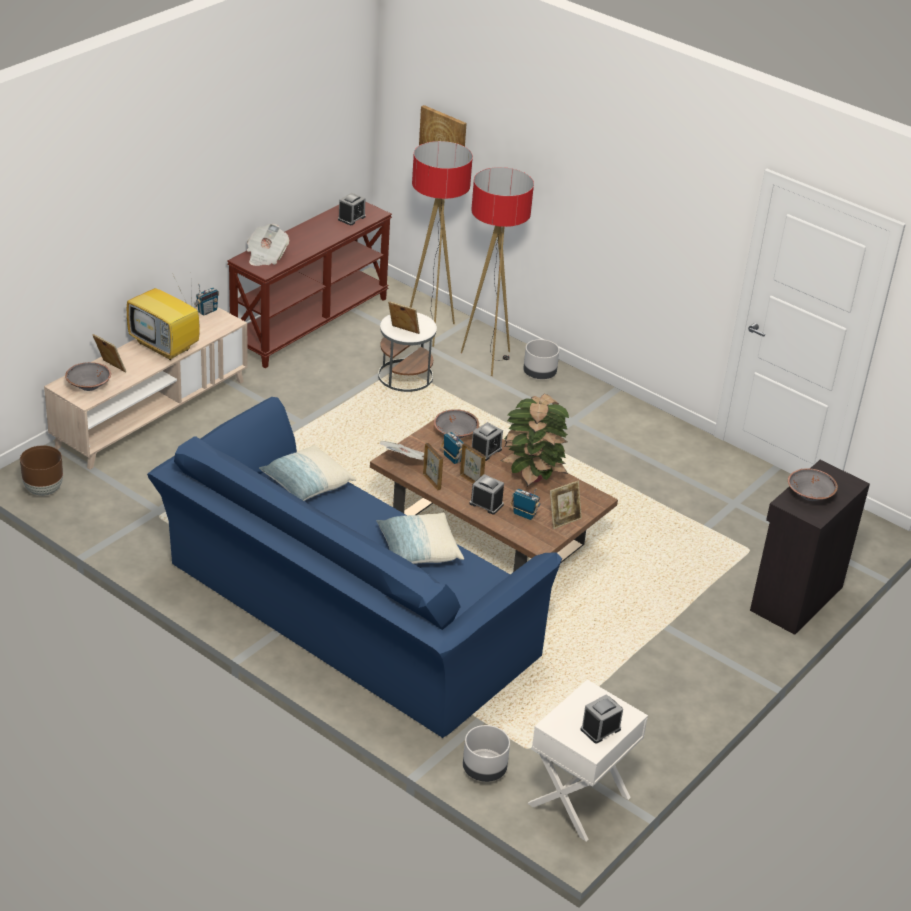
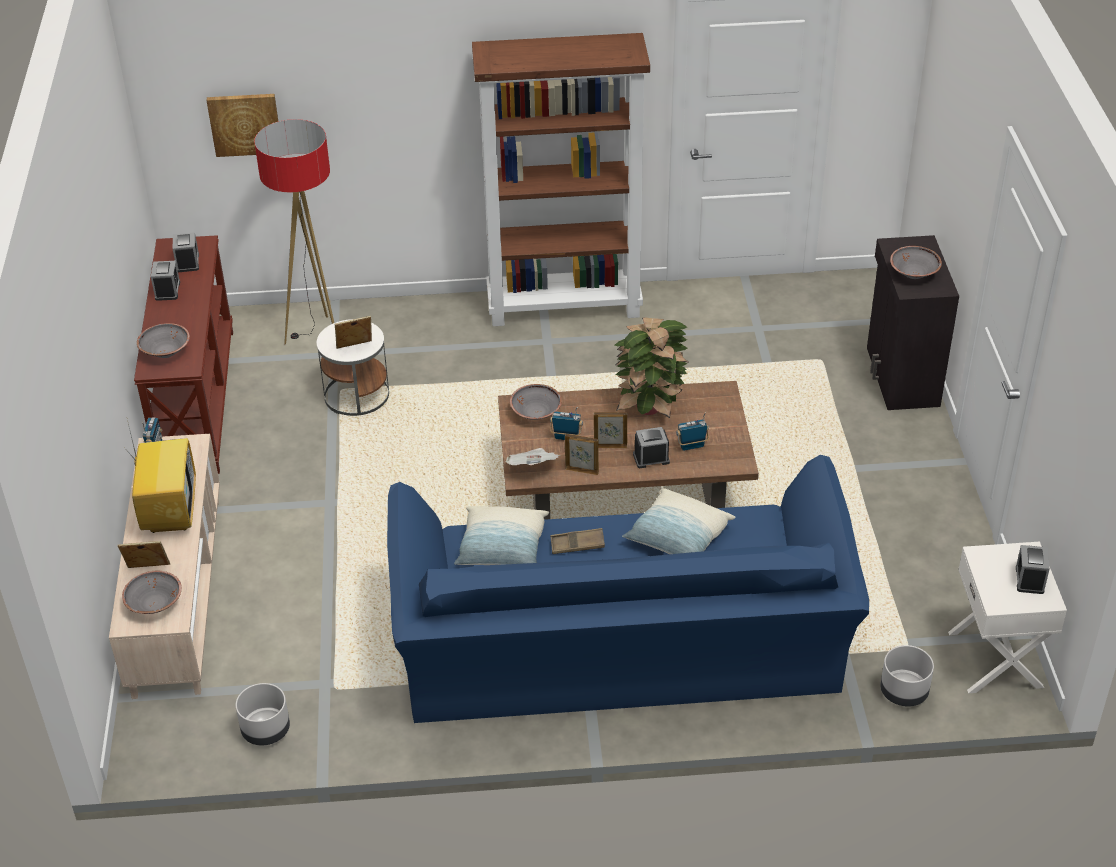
camera: 40 degrees left, 5 degrees up
(43, 489) = (185, 748): brown planter -> none
(166, 346) = (169, 511): television -> television turned 90 degrees counterclockwise
(266, 256) = (165, 351): newspaper -> grey bowl
(351, 511) = (577, 544): none -> brown tray
(486, 451) = (582, 411): alarm clock -> alarm clock (167, 290)
(487, 360) = (403, 332): floor lamp -> none
(539, 374) = (462, 316): grey planter -> grey planter (265, 731)
(563, 520) = (725, 428): picture frame -> none
(617, 408) = (565, 306): none -> brown bookcase

